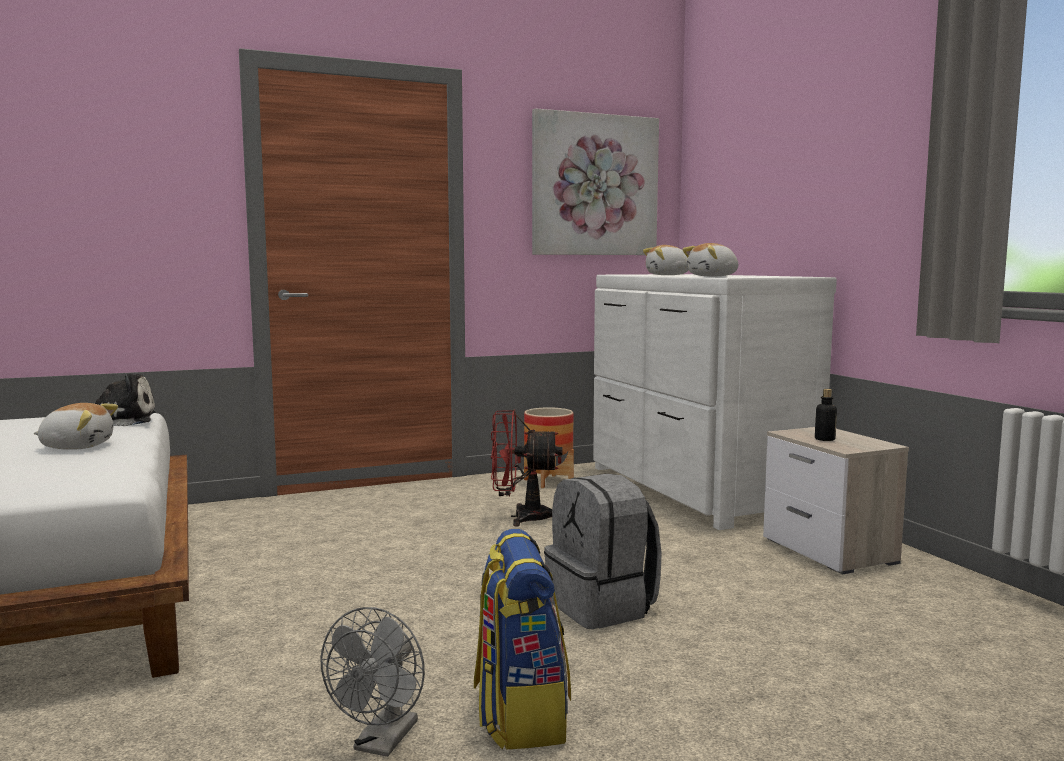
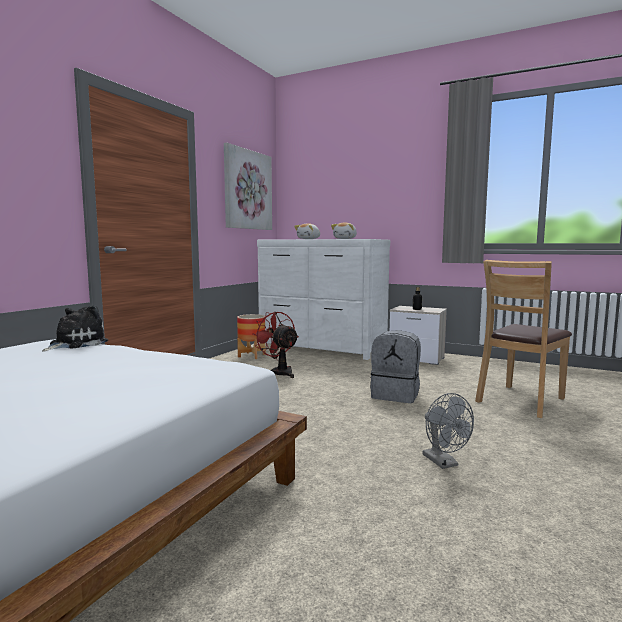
camera: 40 degrees left, 0 degrees up
(77, 446) = (122, 358): plush toy -> none
(519, 714) = (459, 436): backpack -> none
(522, 517) = (279, 372): red fan -> red fan turned 90 degrees clockwise
(832, 703) = (520, 400): none -> brown chair

